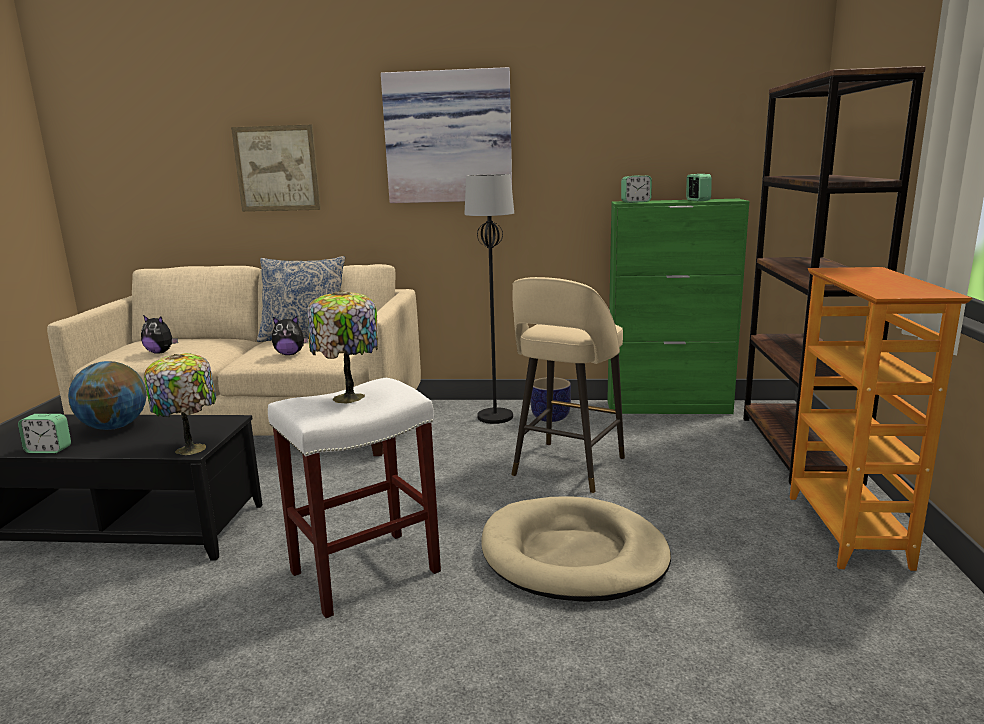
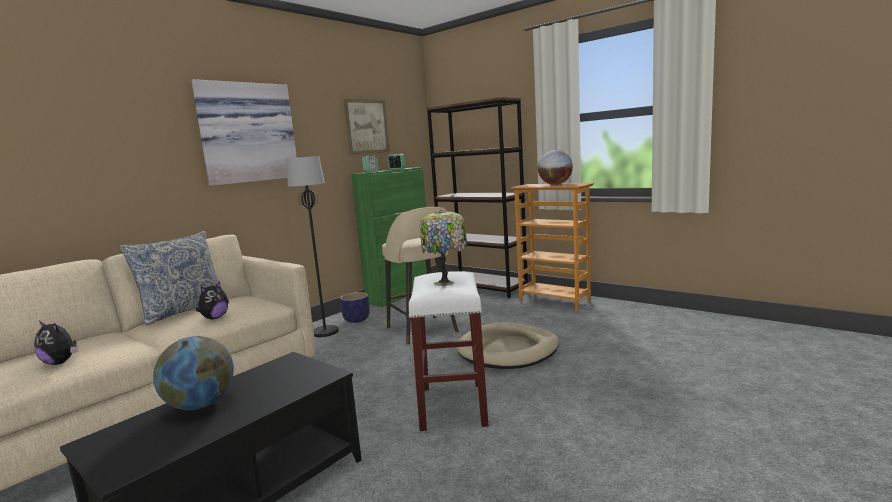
camera: 55 degrees left, 5 degrees down
(49, 450) = (197, 438): alarm clock -> none
(161, 352) = (61, 362): plush toy -> plush toy turned 60 degrees clockwise
(192, 448) = (324, 374): table lamp -> none
(277, 168) = (87, 162): picture -> picture (366, 126)
(894, 281) = (555, 184): none -> globe

